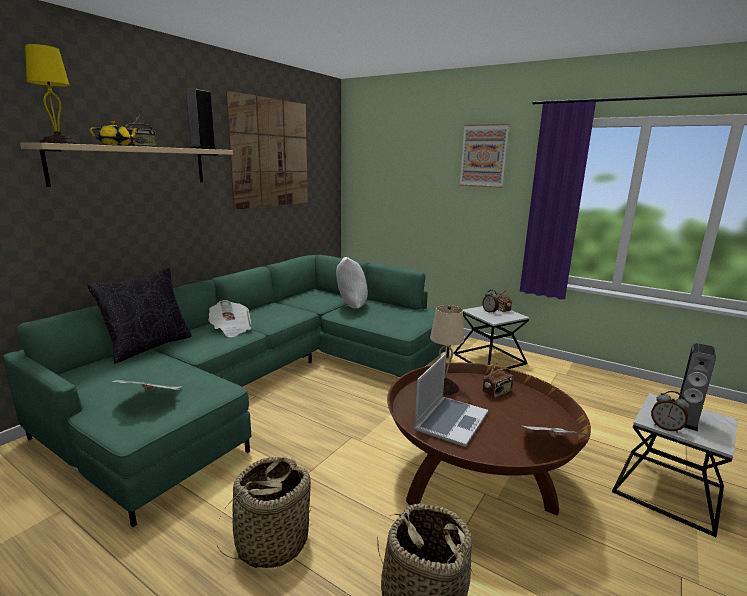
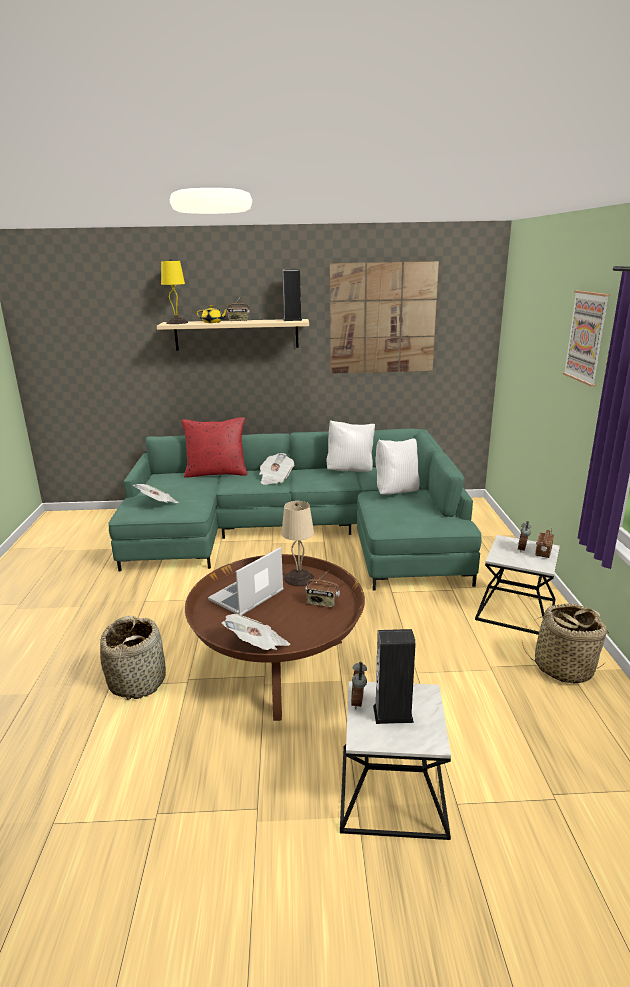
camera: 55 degrees right, 5 degrees up
(148, 346) = (216, 473): black pillow -> red pillow
(271, 542) = (140, 613): basket -> basket (563, 667)
(279, 304) = (350, 470): none -> white pillow
(450, 421) = (246, 596): laptop -> laptop turned 135 degrees clockwise

